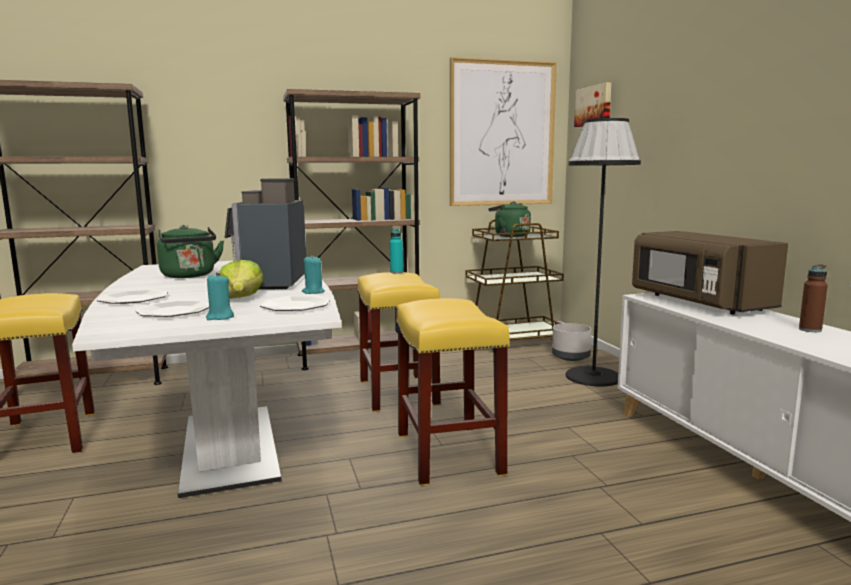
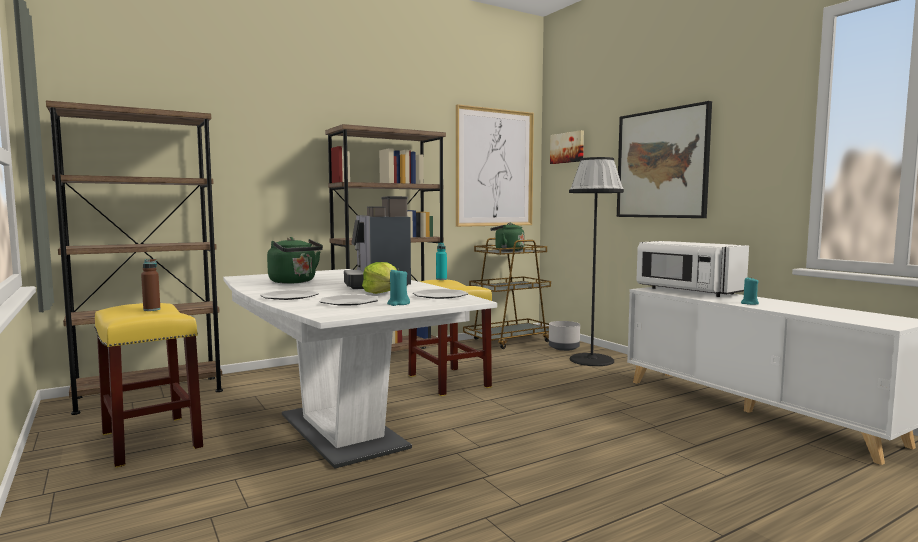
camera: 15 degrees left, 5 degrees down
(313, 292) = (432, 288): turquoise candle -> turquoise candle (749, 303)
(449, 454) = (528, 418): yellow stool -> none
(695, 125) = (662, 164): none -> picture
(698, 302) = (686, 291): brown microwave -> white microwave
(810, 330) = (776, 302): brown bottle -> brown bottle (152, 309)

